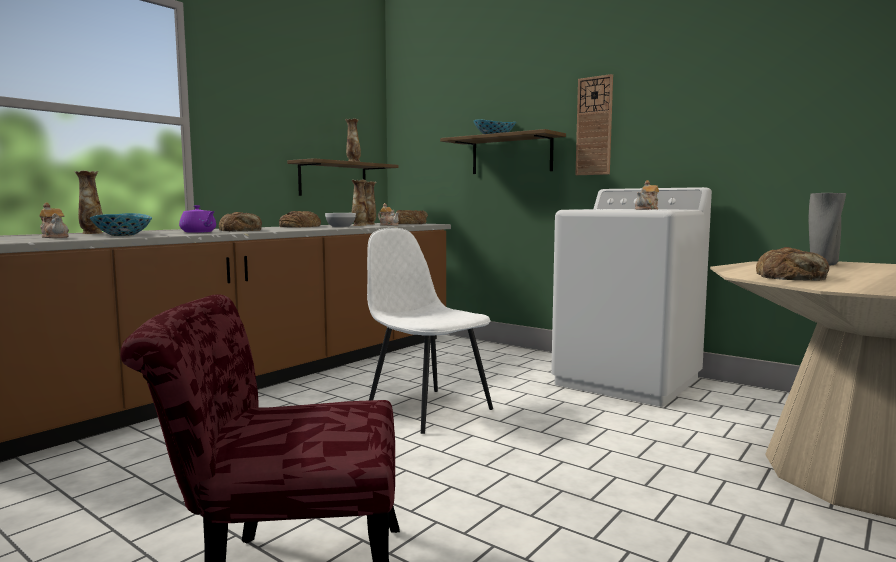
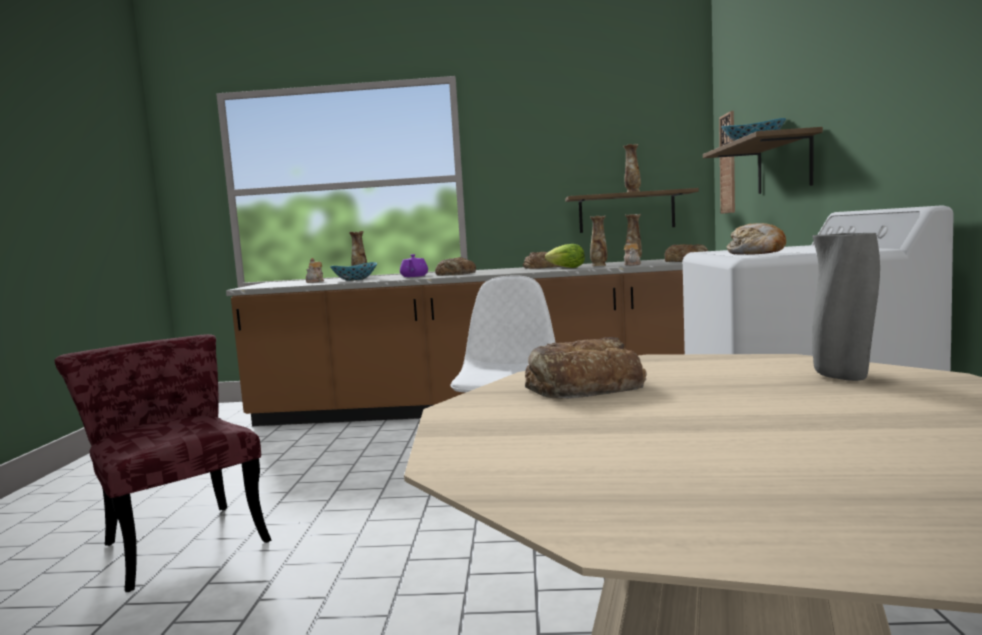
camera: 55 degrees right, 0 degrees up
(341, 227) = (566, 268): bowl -> lettuce
(594, 126) = (845, 111): wall clock -> wall clock (728, 164)
(647, 209) = (757, 254): teapot -> bread

